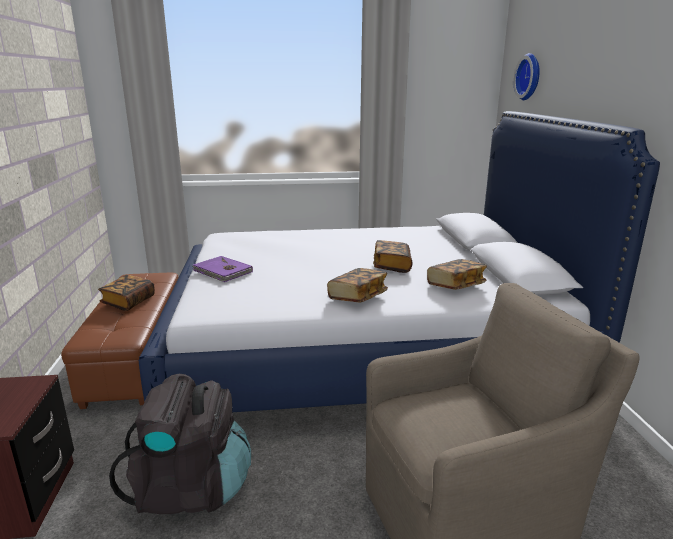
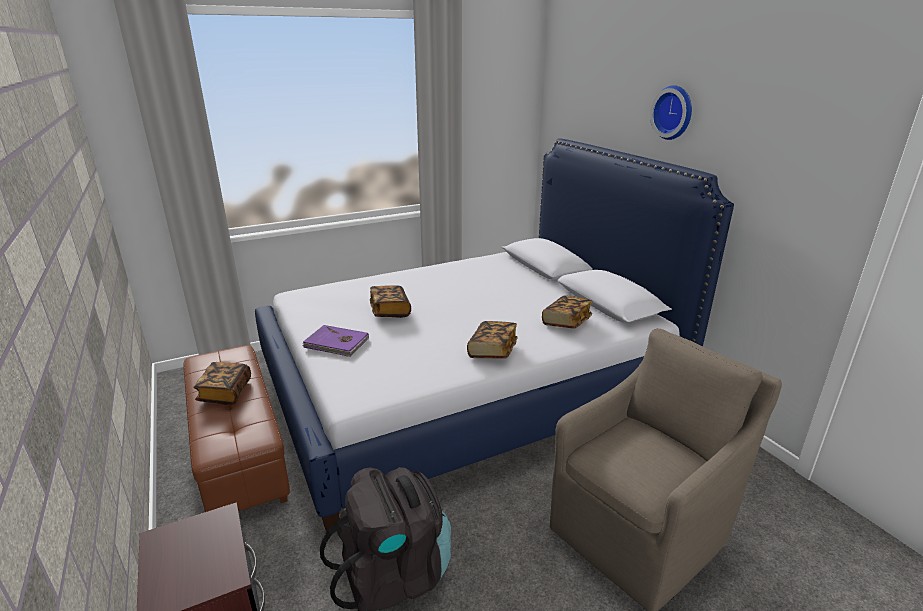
camera: 20 degrees left, 5 degrees up
(392, 266) = (496, 308): book -> book (390, 311)
(530, 77) = (580, 106): wall clock -> wall clock (674, 112)

